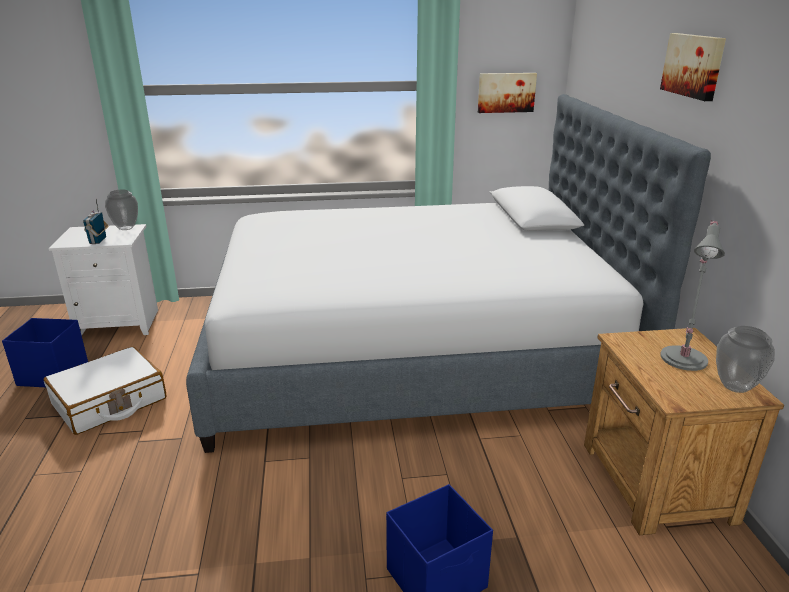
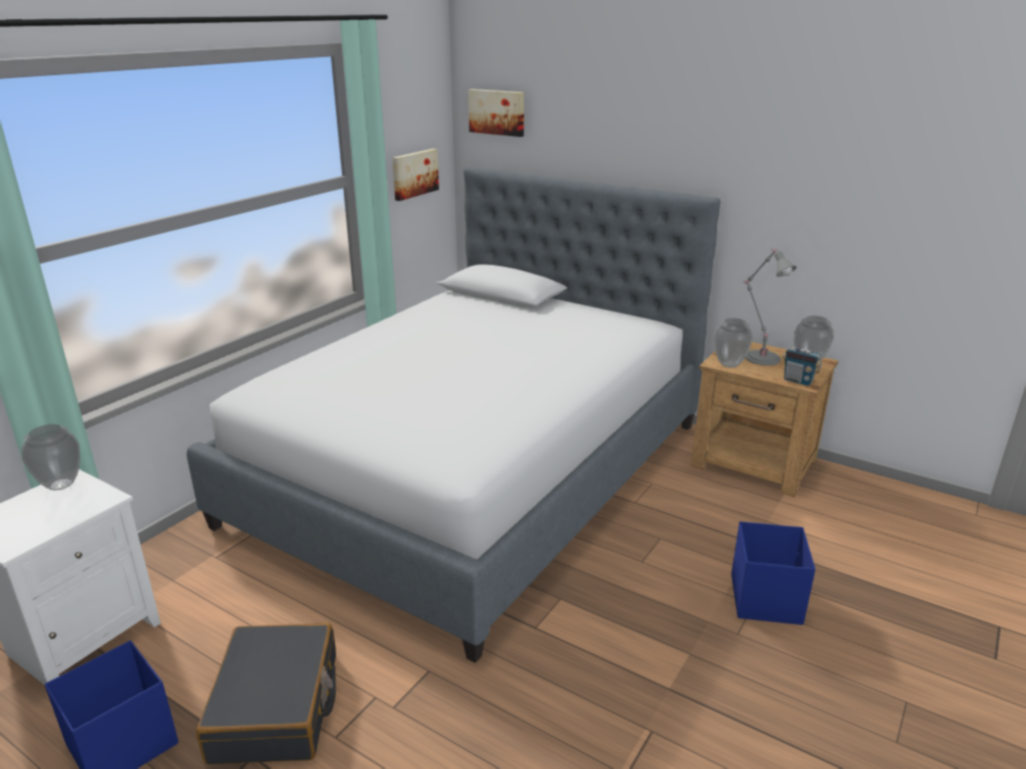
camera: 50 degrees left, 0 degrees up
(98, 240) = (64, 516): radio -> radio (798, 381)
(109, 402) = (276, 707): white suitcase -> black suitcase
(629, 346) = (728, 365): none -> vase
(694, 65) = (672, 132): picture -> picture (497, 112)

